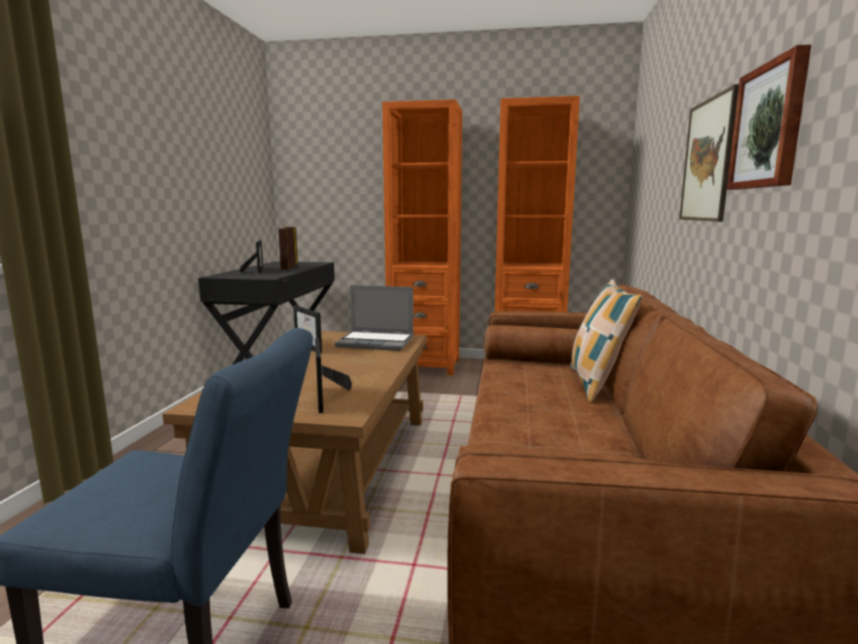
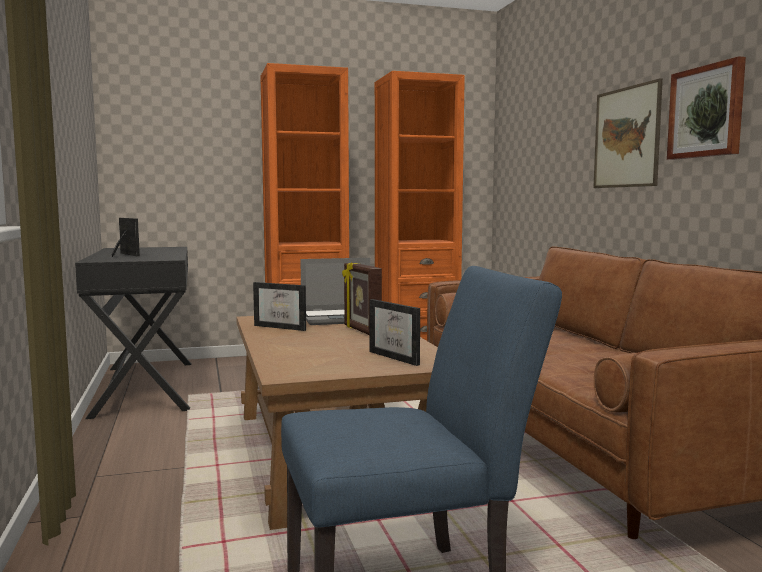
camera: 25 degrees left, 5 degrees down
(289, 268) = (156, 252): picture frame -> picture frame (361, 330)
(597, 385) = (567, 334): pillow -> none

